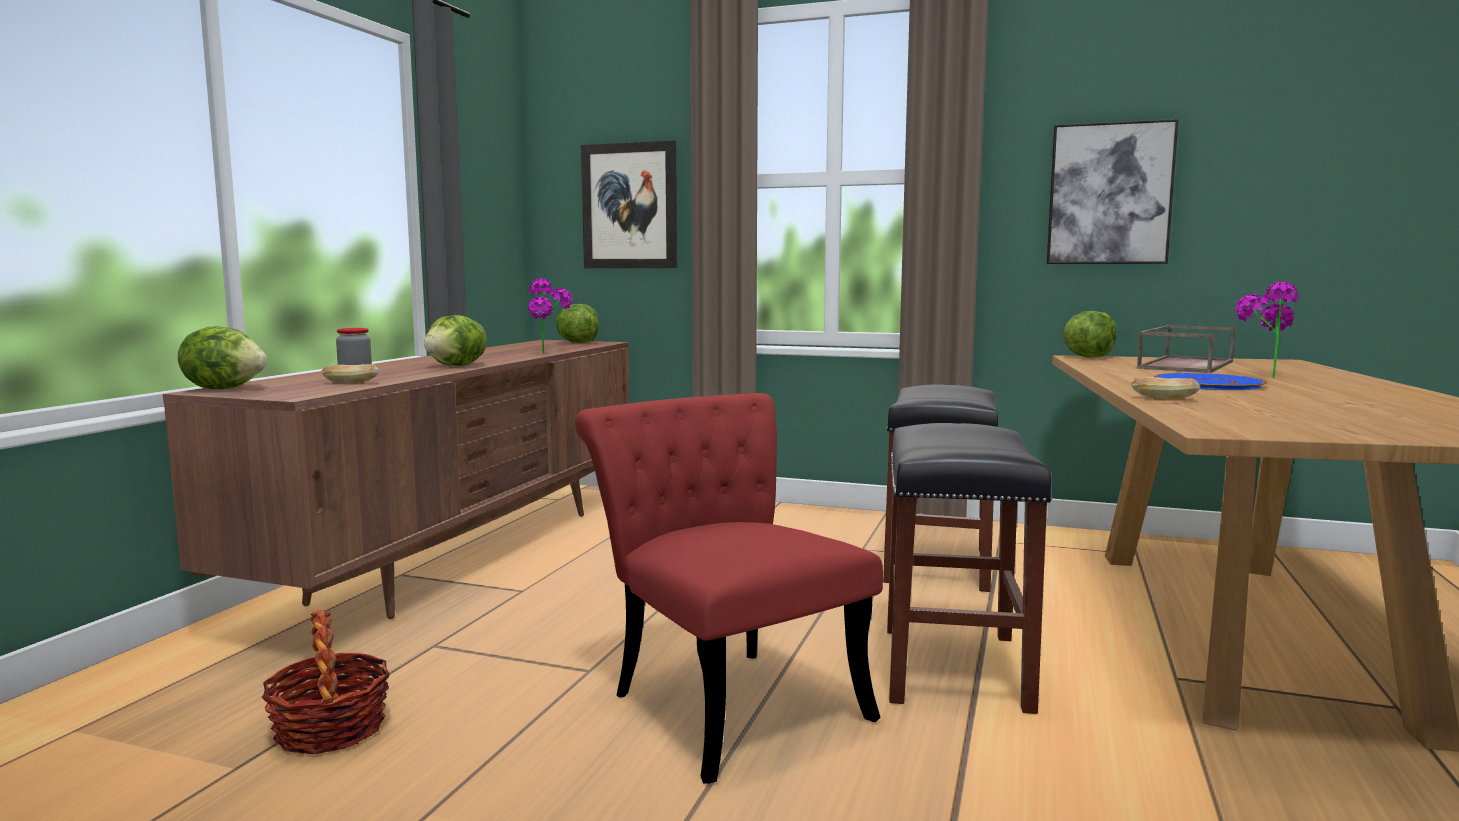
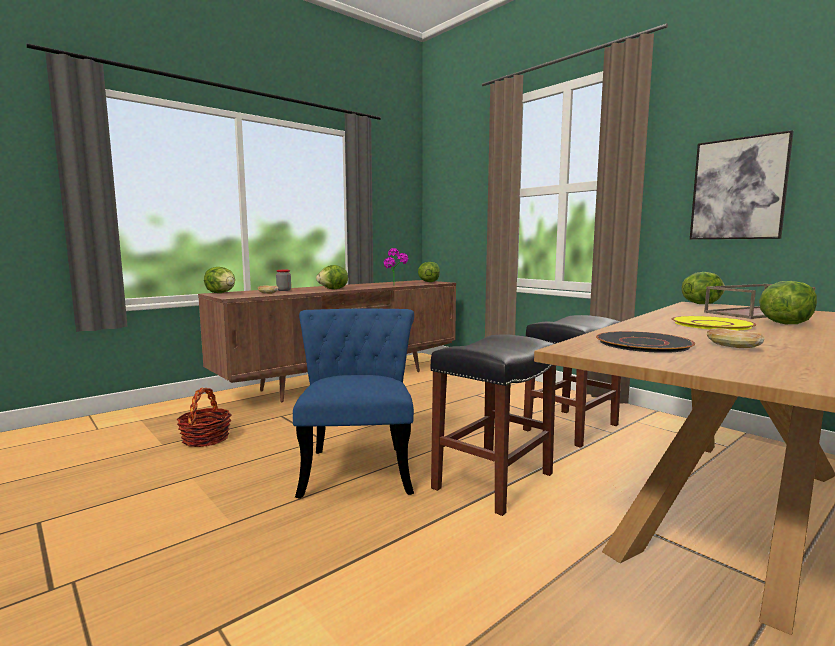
camera: 30 degrees right, 0 degrees up
(630, 206) = (465, 209): picture -> none
(726, 700) = (358, 466): red chair -> blue chair
(1164, 398) = (628, 330): bread -> bread (733, 347)
(1208, 383) = (711, 324): blue plate -> yellow plate
(1248, 414) = (642, 343): none -> black plate
(1261, 376) = (784, 323): potted plant -> lettuce

